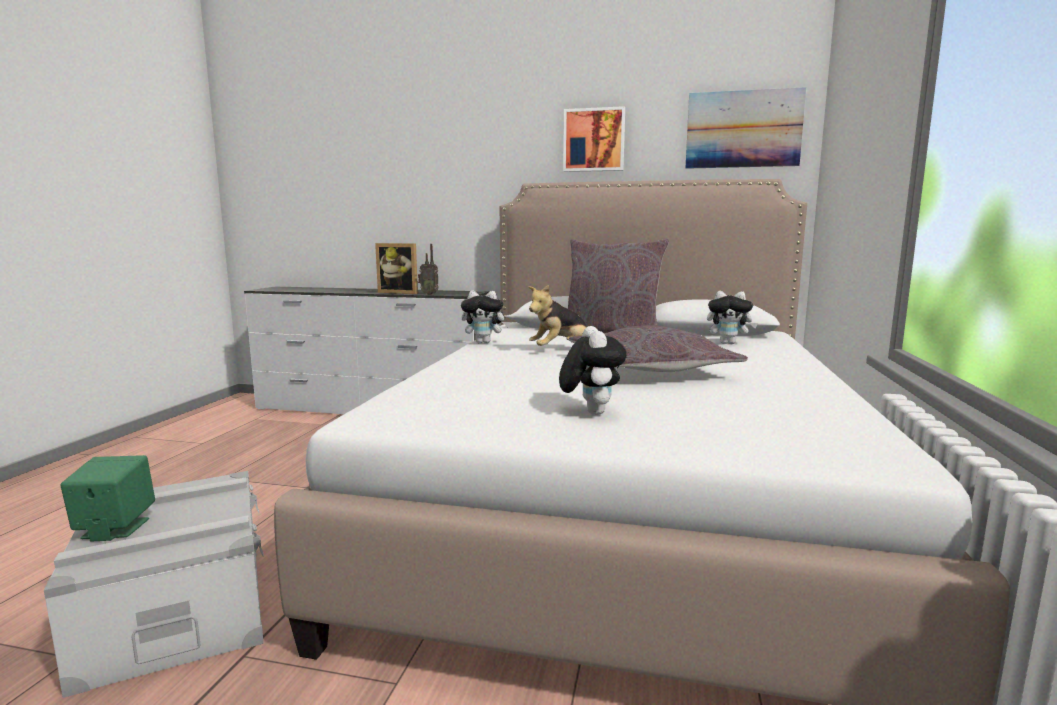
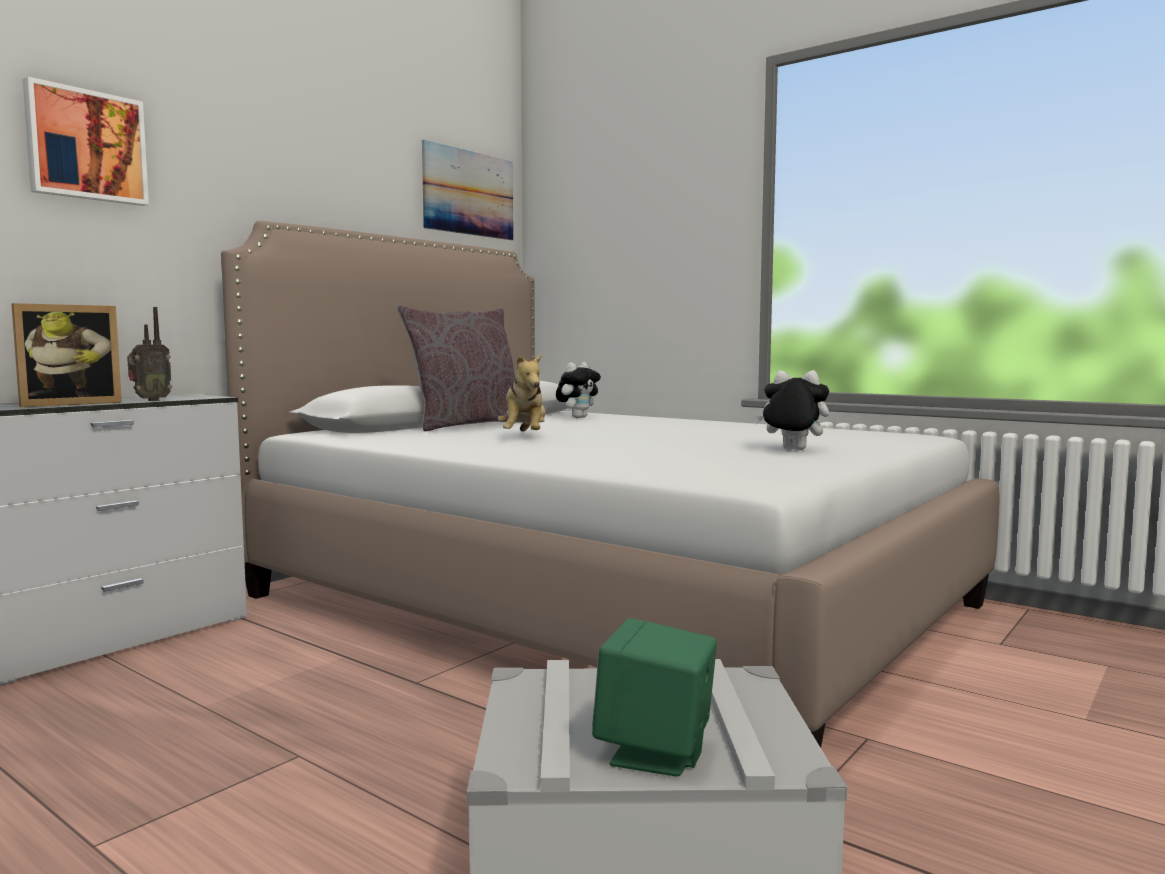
camera: 65 degrees left, 5 degrees down
(484, 342) = (422, 446): plush toy -> none
(594, 140) = (327, 173): picture -> picture (86, 146)
(649, 368) = (653, 432): grey pillow -> none

